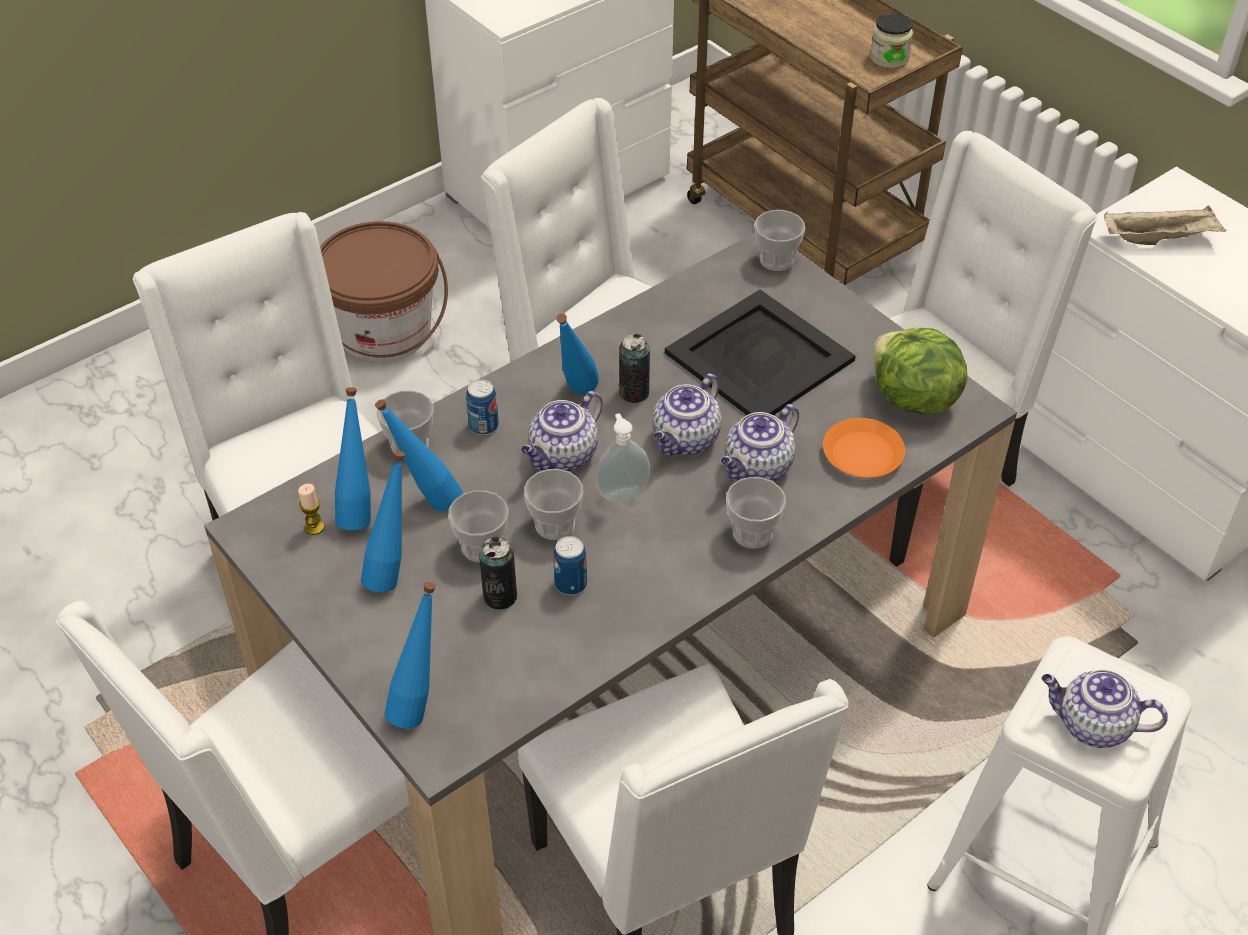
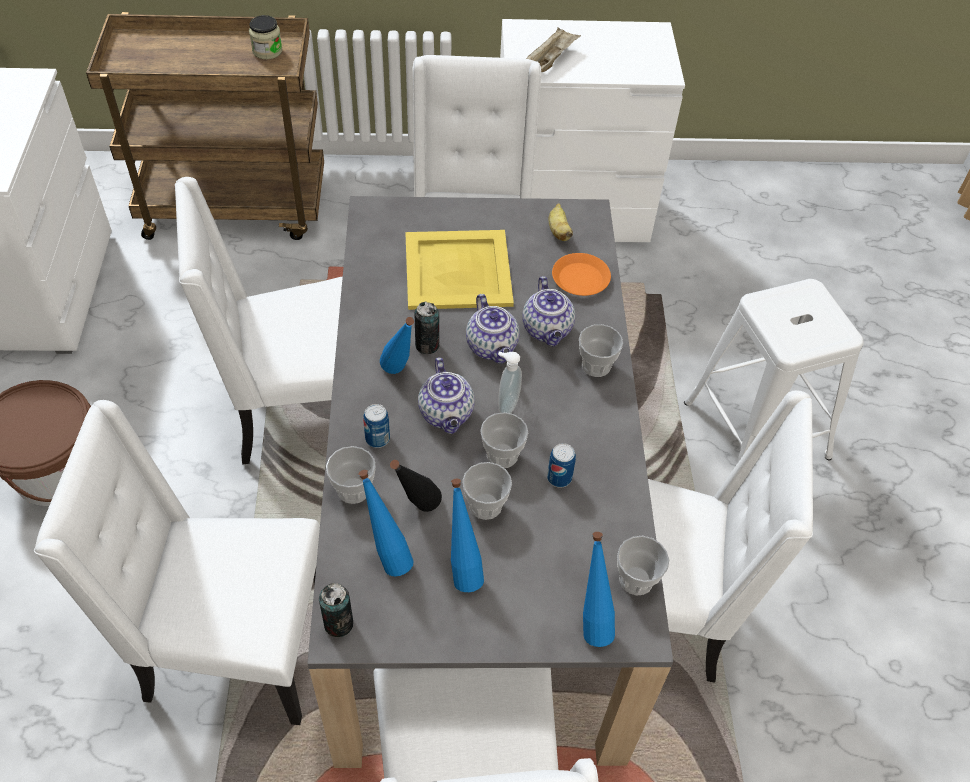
camera: 55 degrees left, 5 degrees up
(314, 527) = (378, 592): candle -> none
(427, 501) = (416, 511): blue bottle -> black bottle
(500, 596) = (537, 521): can -> can (338, 624)
(759, 358) = (459, 271): black tray -> yellow tray
(776, 260) = (385, 209): cup -> cup (636, 579)
(912, 399) = (558, 231): lettuce -> banana
(1091, 725) = (808, 327): teapot -> none

